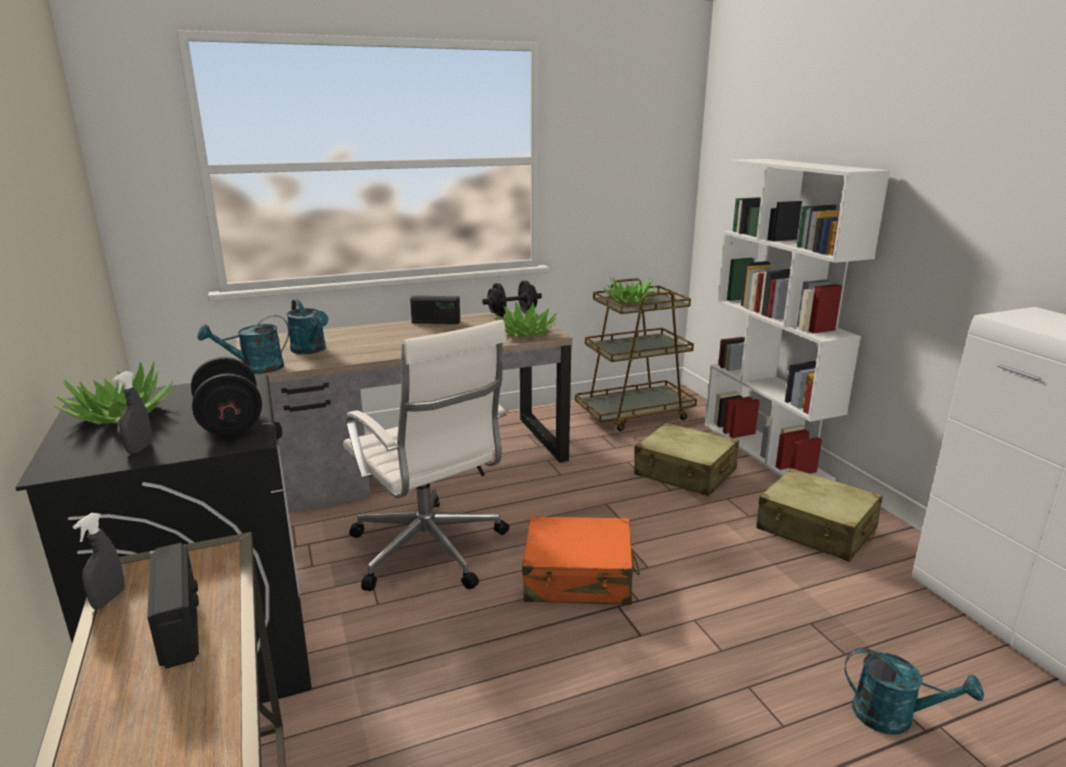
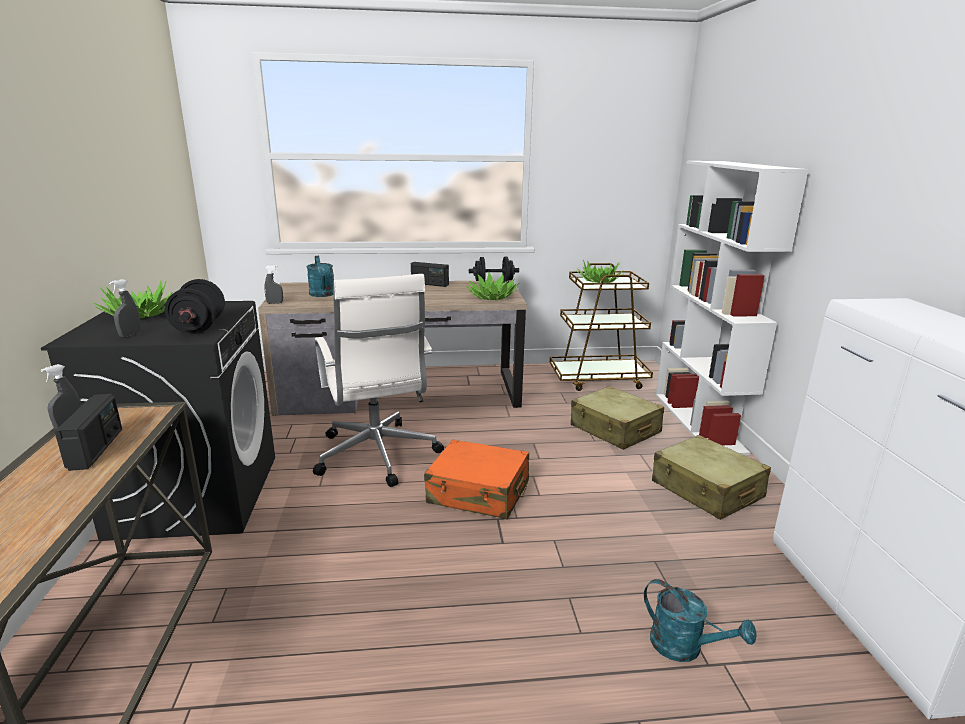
camera: 15 degrees right, 0 degrees up
(255, 369) = (275, 303): turquoise watering can -> grey spray bottle

